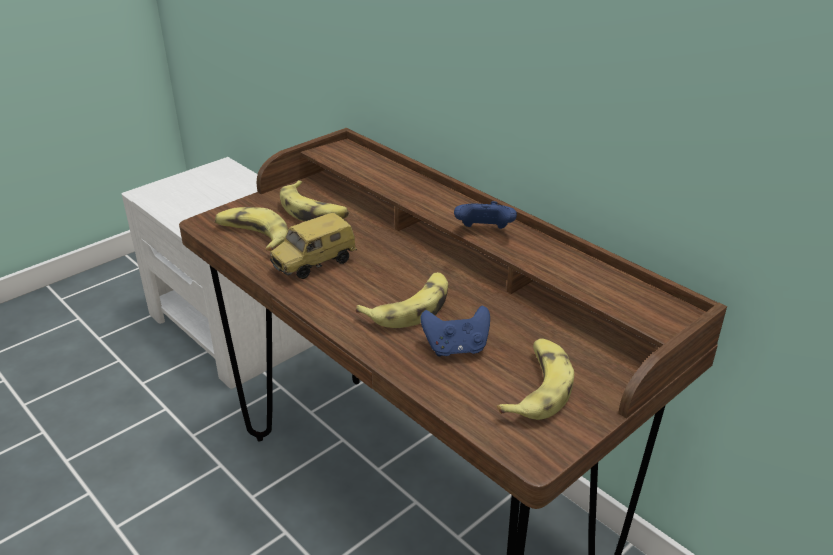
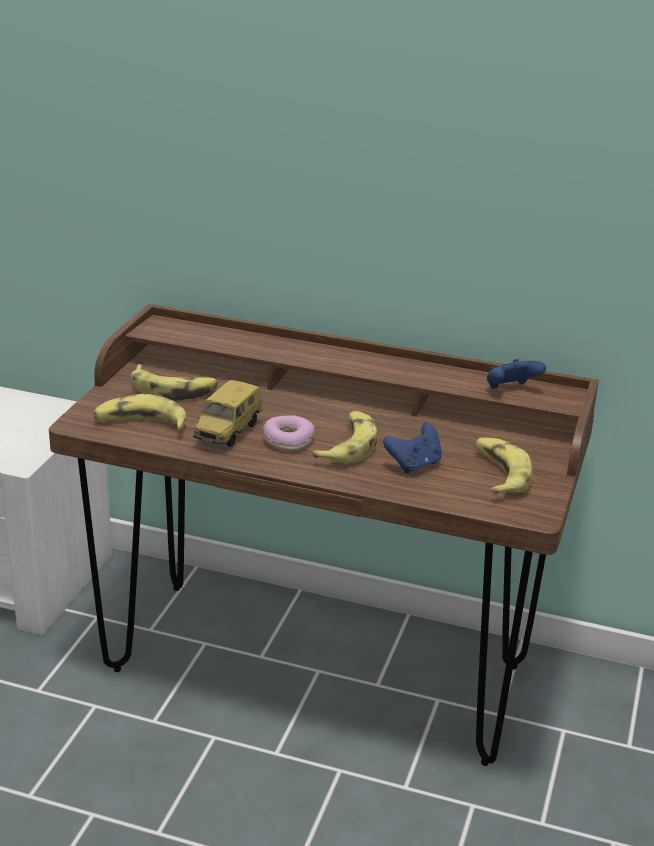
camera: 30 degrees left, 5 degrees down
(359, 286) = (288, 441): none -> donut
(484, 232) = (372, 368): blue game controller -> blue game controller (510, 390)

